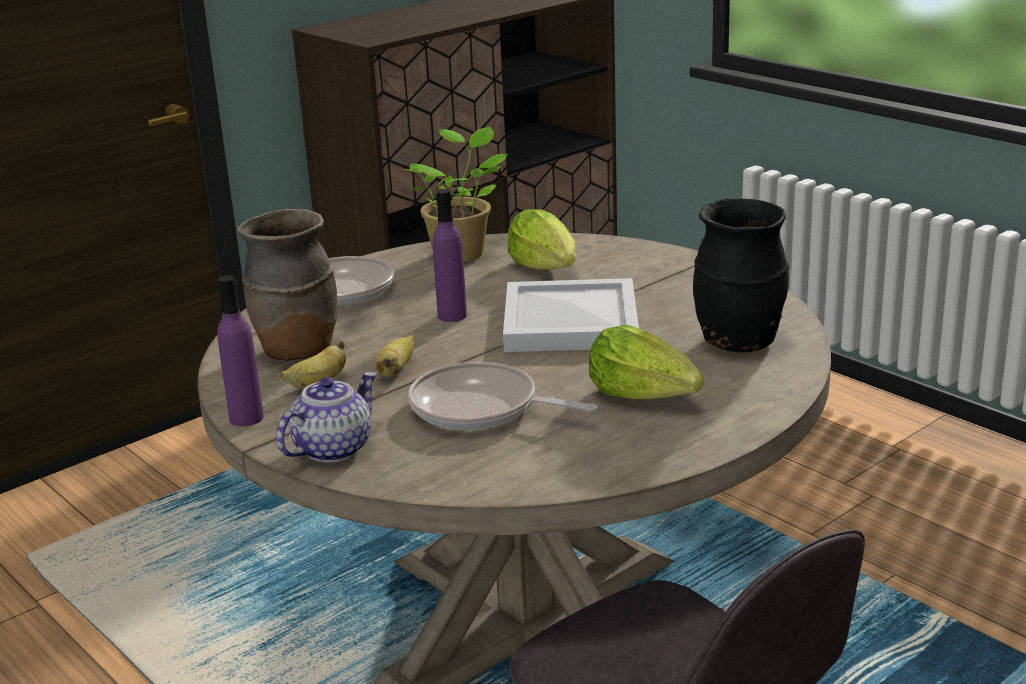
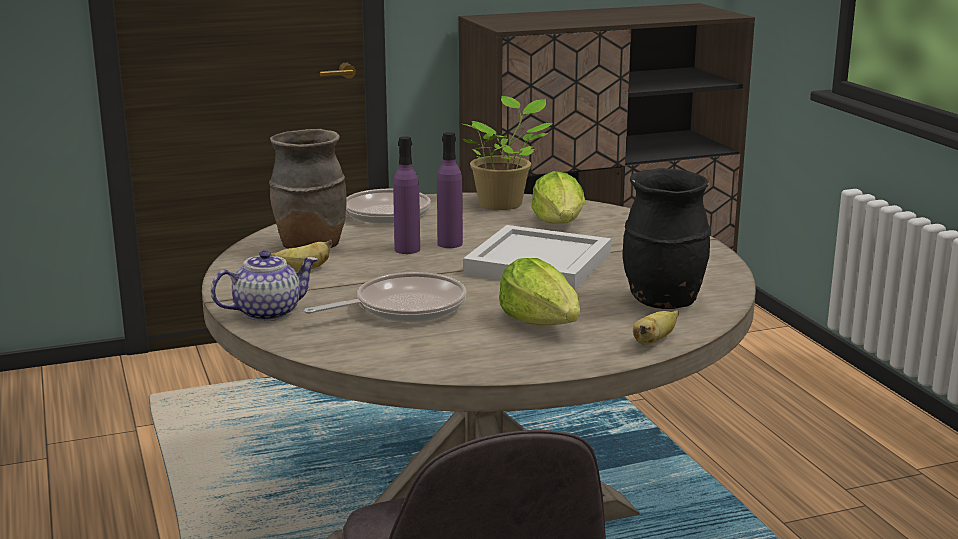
camera: 20 degrees right, 5 degrees down
(246, 418) = (229, 282): purple bottle -> purple bottle (407, 249)
(396, 370) = (368, 272): banana -> banana (654, 341)
(481, 408) = (404, 308): frying pan -> frying pan turned 105 degrees clockwise

